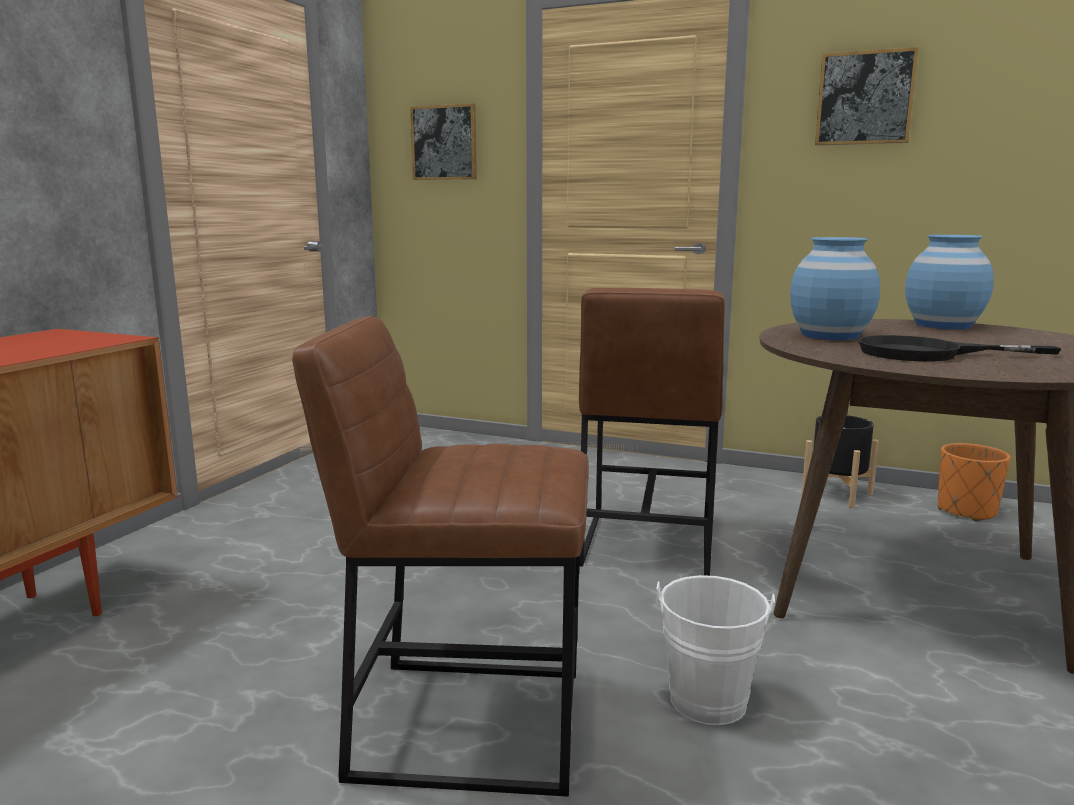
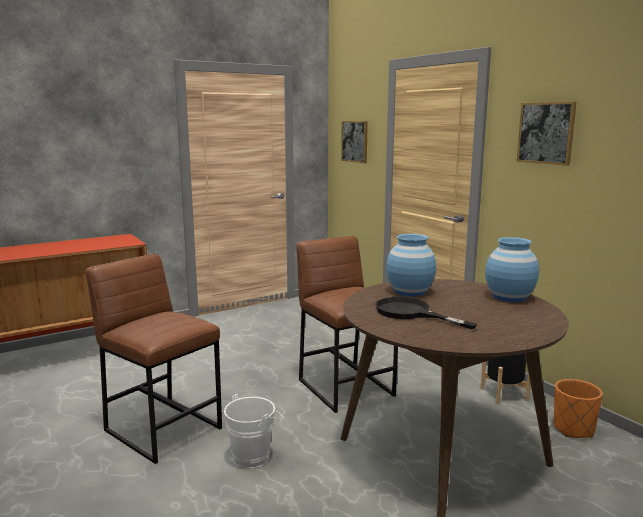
camera: 35 degrees right, 0 degrees up
(647, 543) = (345, 387): brown chair -> brown chair turned 105 degrees clockwise

